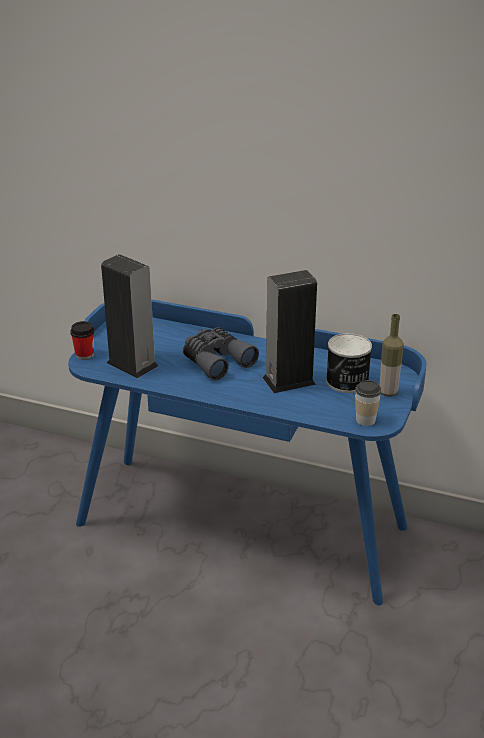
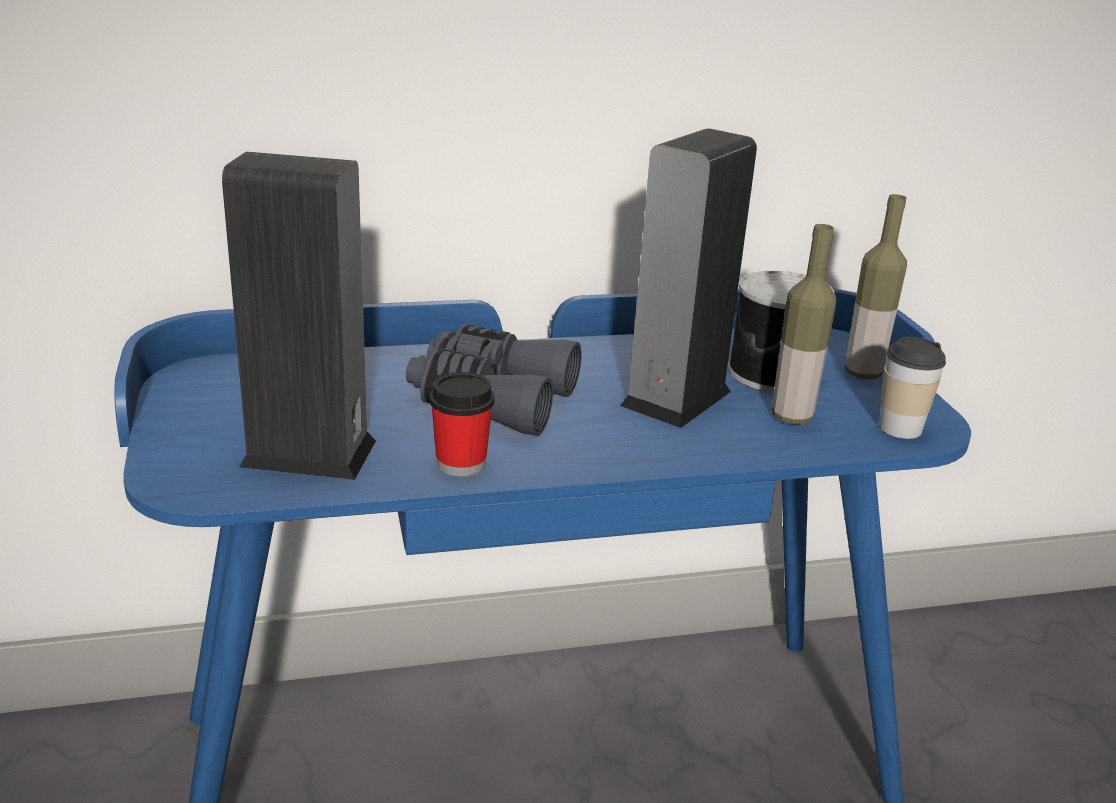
camera: 35 degrees left, 5 degrees down
(84, 355) = (161, 464): cup -> cup (461, 463)
(325, 402) = (791, 417): none -> bottle

